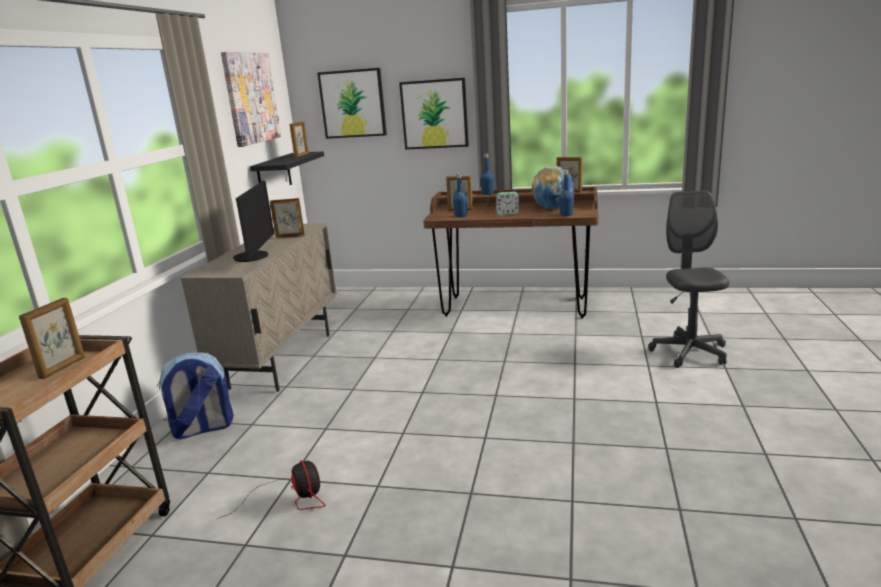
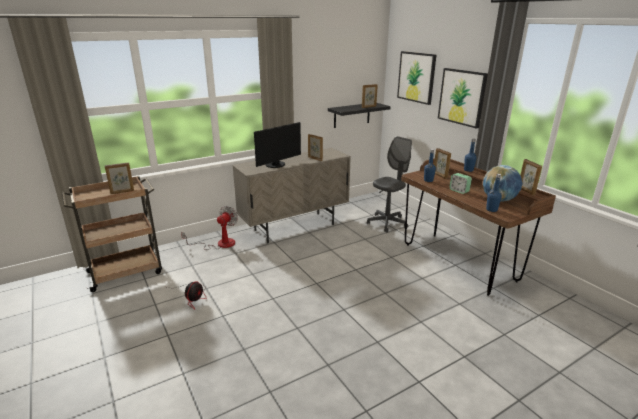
camera: 45 degrees right, 5 degrees up
(202, 429) = (219, 244): backpack -> fan
(251, 98) = (342, 65): picture -> none
(689, 352) = (515, 370): grey office chair -> grey office chair (387, 223)

